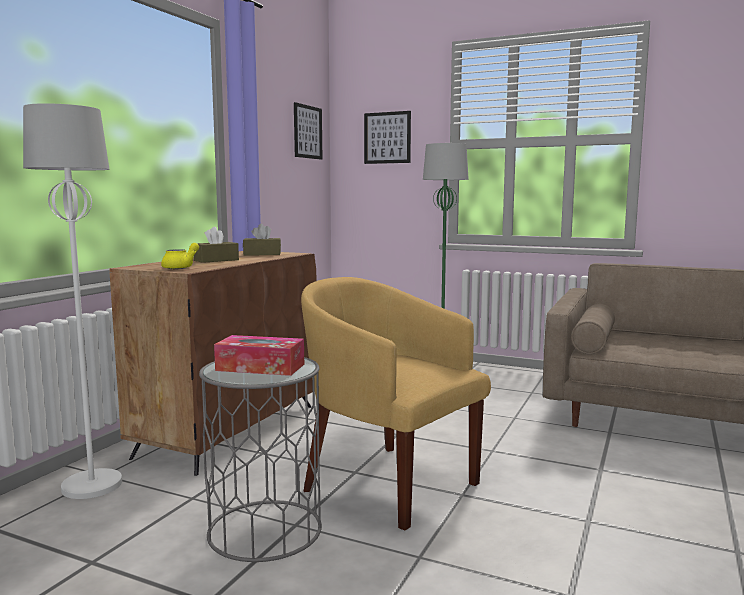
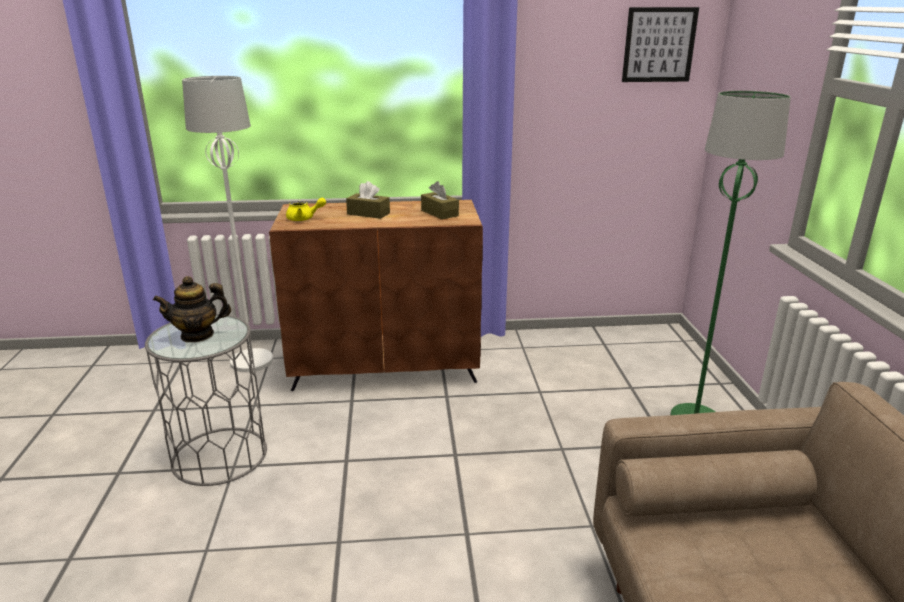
camera: 60 degrees right, 15 degrees up
(260, 367) = (197, 335): tissue box -> teapot
(387, 138) = (767, 58): picture -> none
(387, 482) = (336, 486): yellow armchair -> none

